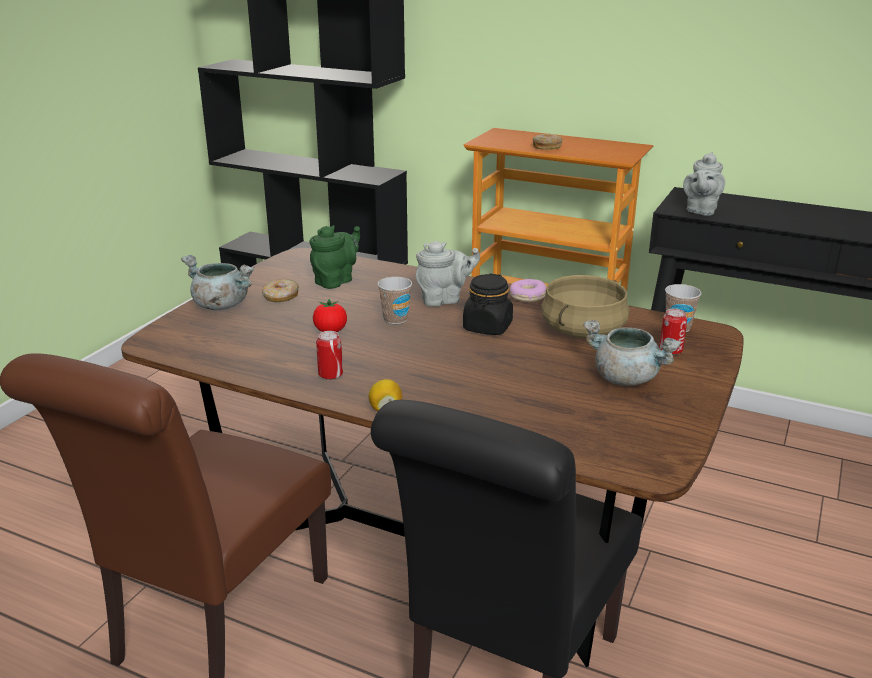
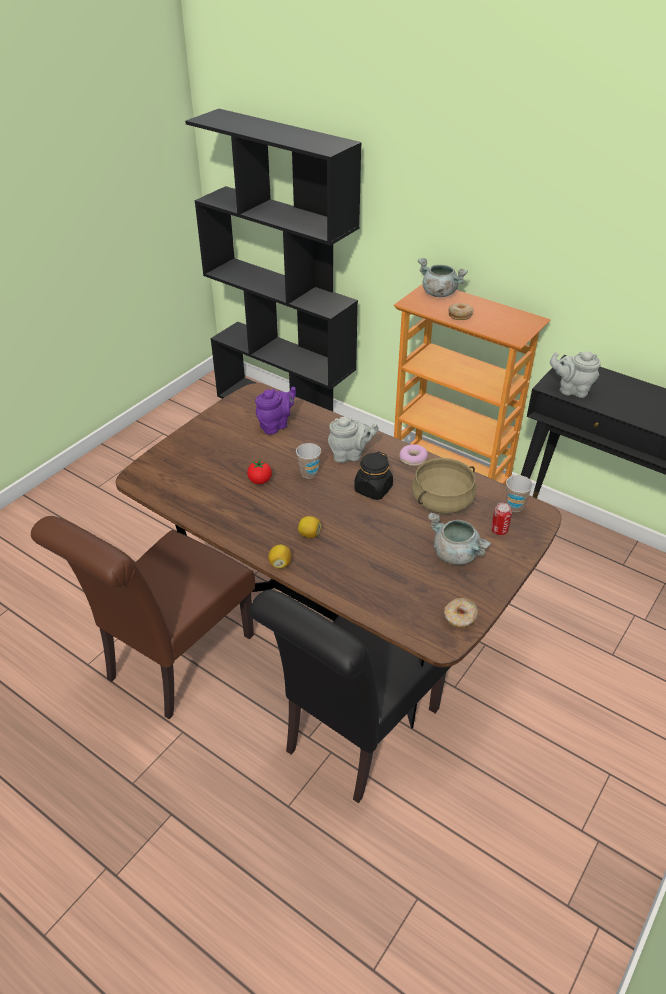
camera: 10 degrees right, 15 degrees up
(220, 305) = (188, 444): grey cooking pot -> grey cooking pot (439, 293)
(281, 297) = (232, 439): donut -> donut (460, 617)
(330, 375) = (250, 526): can -> none
(336, 281) = (276, 425): green teapot -> purple teapot
(417, 376) = (309, 534): none -> lemon
(700, 210) = (571, 390): grey teapot -> grey teapot turned 75 degrees clockwise

